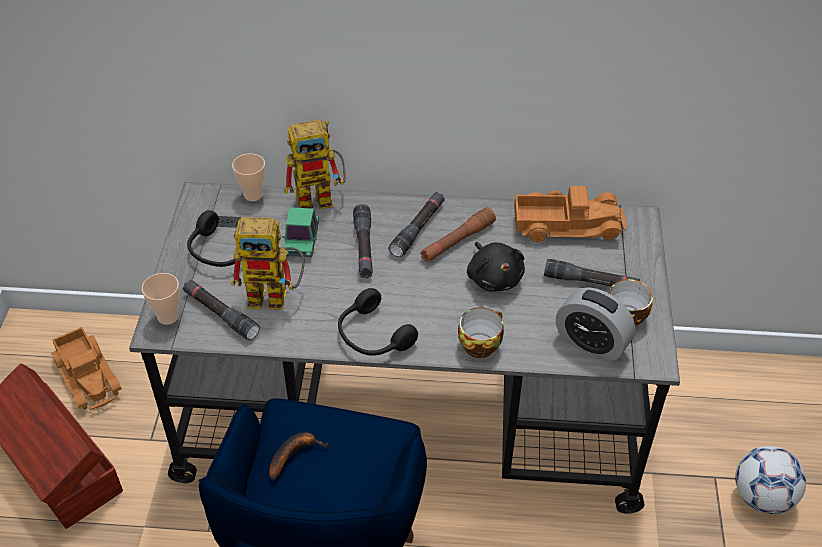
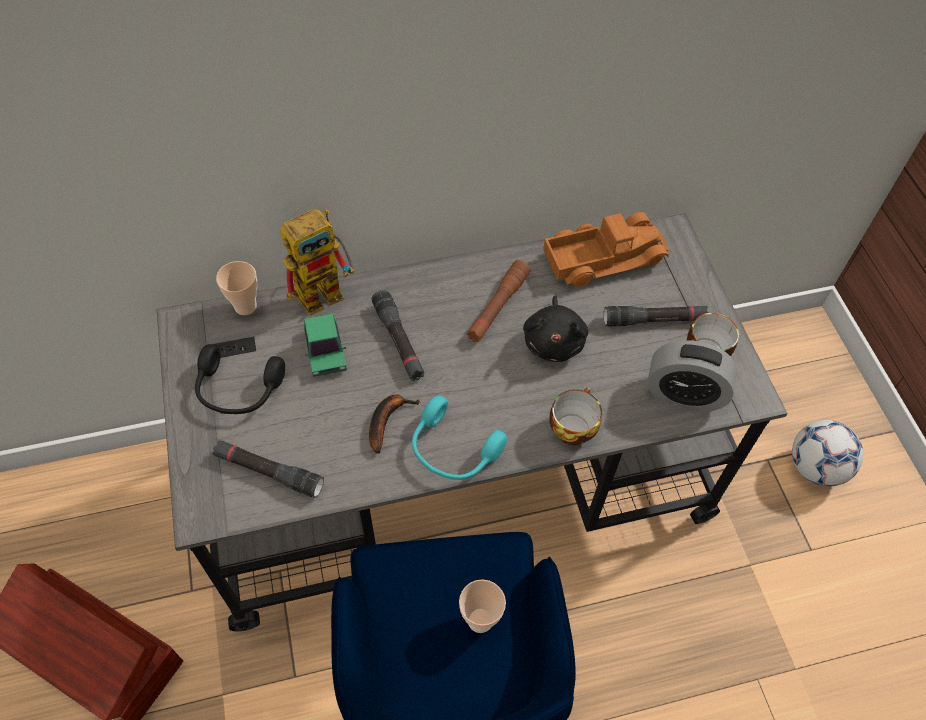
camera: 20 degrees left, 10 degrees up
(89, 375) = (91, 534): toy truck -> none
(168, 317) = (207, 493): cup -> cup (480, 620)
(276, 296) = (324, 430): toy robot -> none
(294, 454) = (412, 616): banana -> banana (387, 420)
(372, 336) = (452, 450): black headphones -> turquoise headphones
(418, 229) = (449, 303): black flashlight -> none
(494, 277) = (553, 341): black plush toy -> black plush toy turned 45 degrees clockwise

